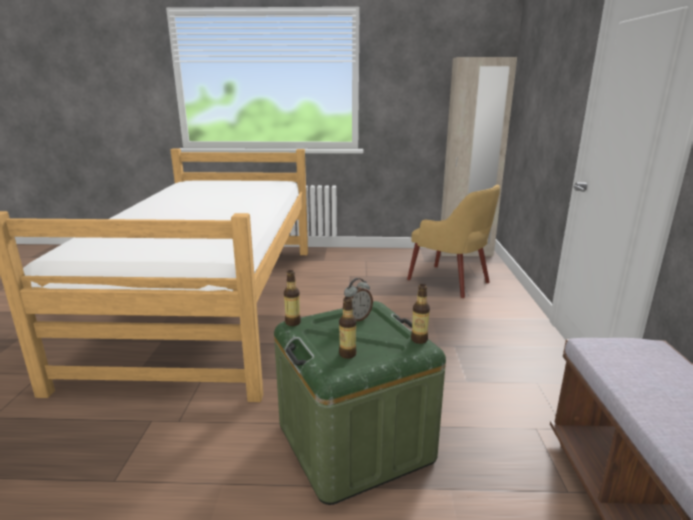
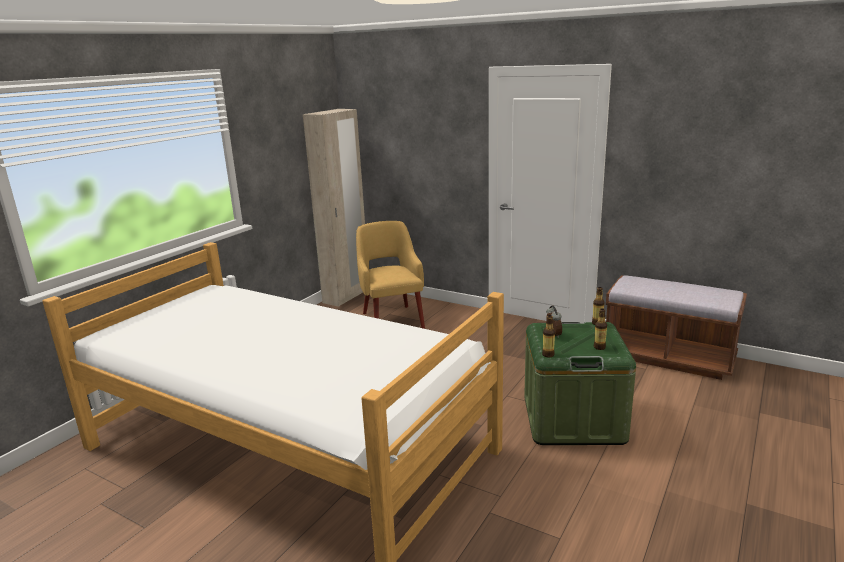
camera: 60 degrees left, 0 degrees up
(450, 281) = (392, 319): yellow armchair -> yellow armchair turned 90 degrees counterclockwise

